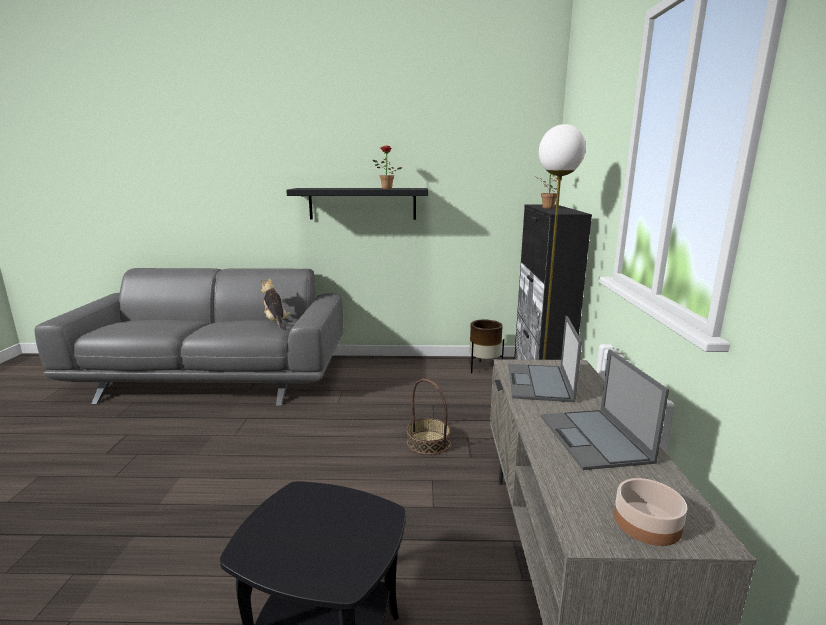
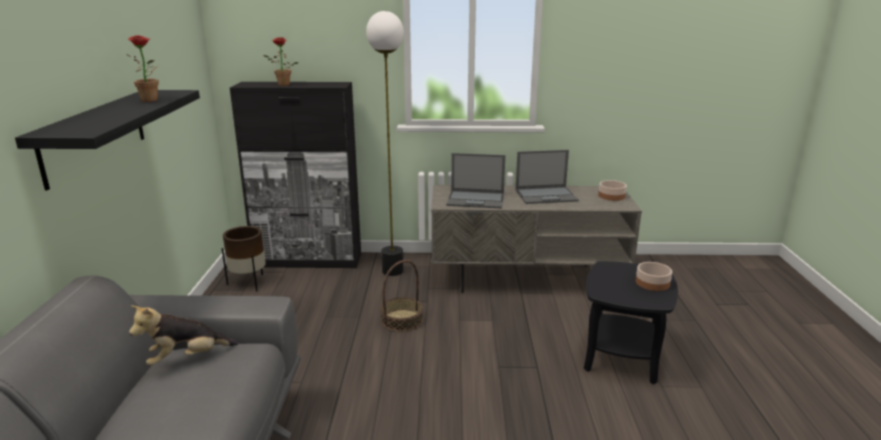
camera: 90 degrees left, 5 degrees up
(310, 559) = (653, 283): none -> bowl

